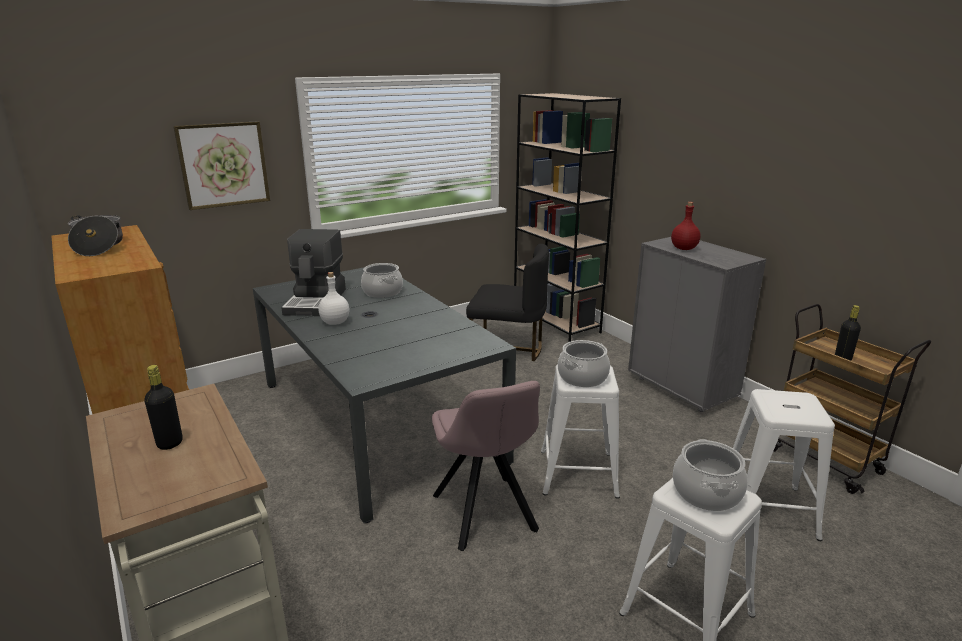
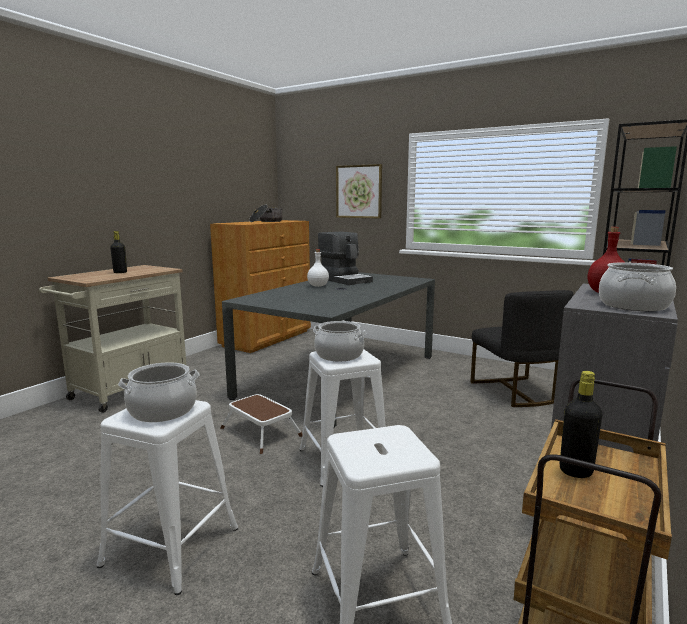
camera: 65 degrees right, 10 degrees down
(317, 301) = (345, 280): coffee machine -> coffee machine turned 105 degrees counterclockwise
(382, 292) = (383, 285): cooking pot -> cooking pot (633, 305)
(485, 513) = (261, 432): pink chair -> brown step ladder

